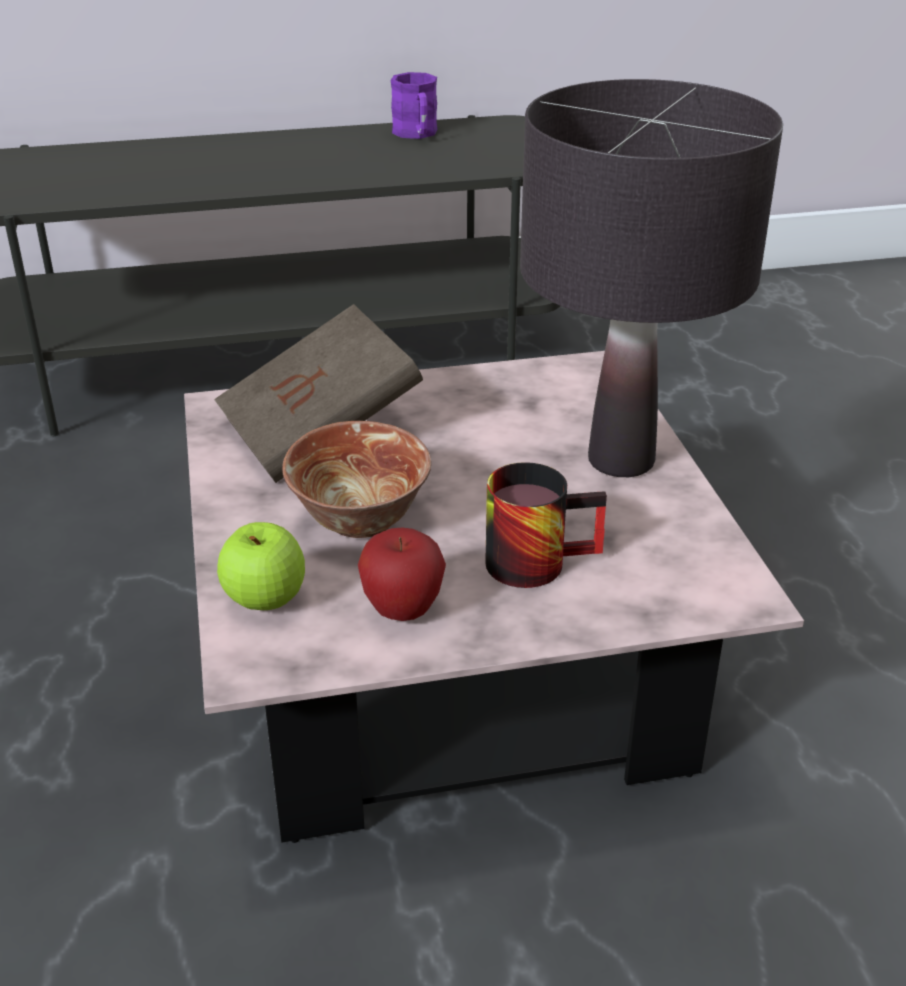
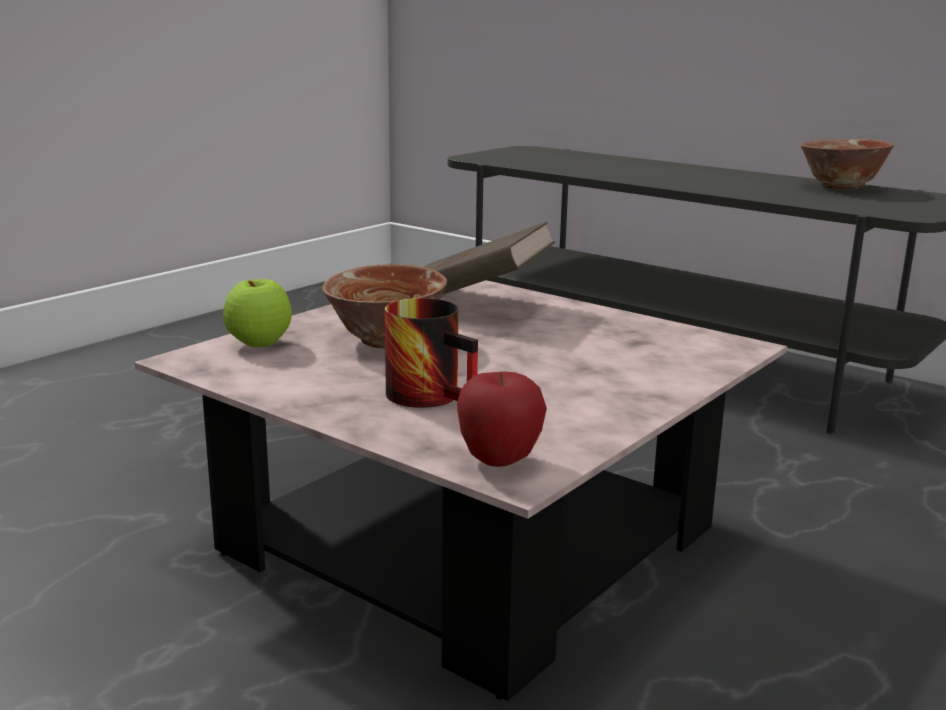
camera: 50 degrees right, 15 degrees down
(403, 610) = (305, 377): apple -> apple (499, 461)
(417, 134) = (841, 187): purple mug -> bowl
(620, 460) = (624, 386): black table lamp -> none

